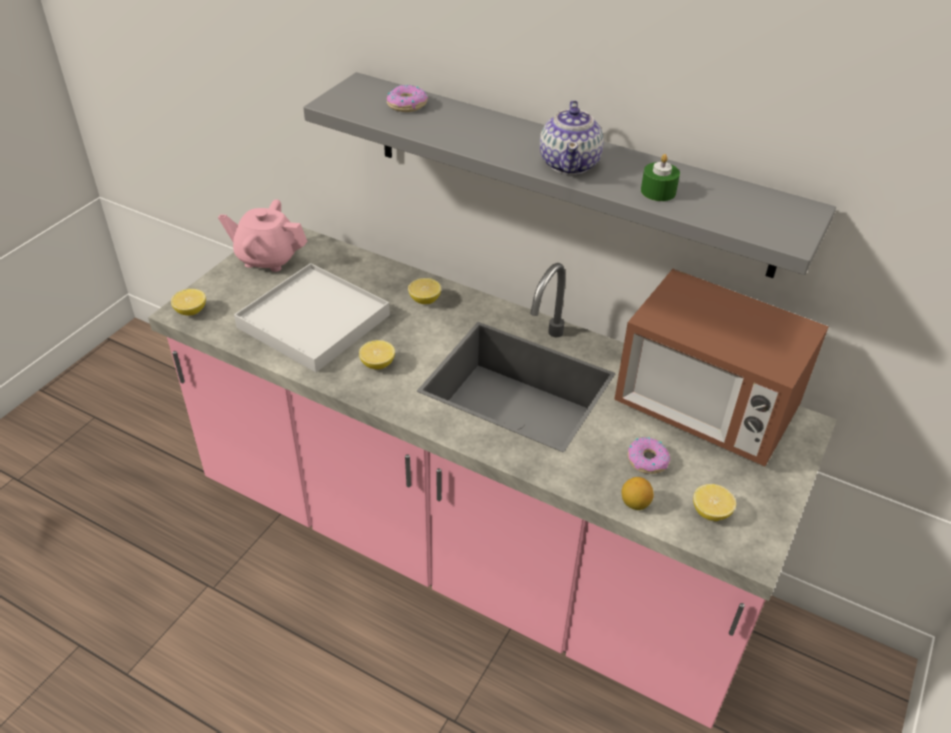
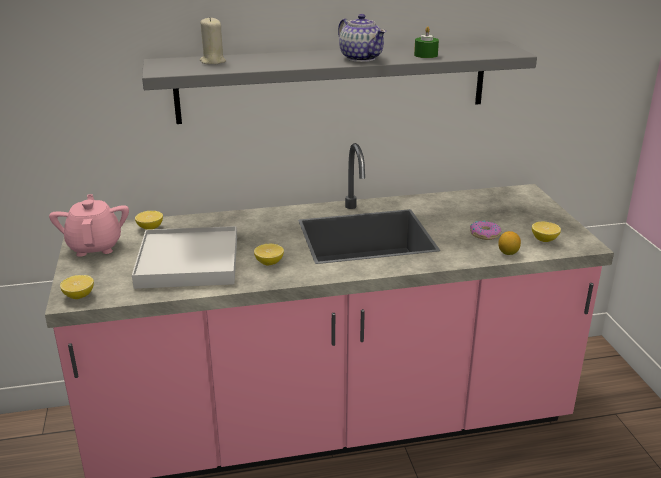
camera: 40 degrees left, 15 degrees down
(267, 258) = (95, 246): pink teapot -> pink teapot turned 105 degrees clockwise
(406, 104) = (212, 61): donut -> beige candle
(424, 300) = (248, 223): lemon -> lemon (150, 228)
(704, 410) = (476, 204): microwave -> none

